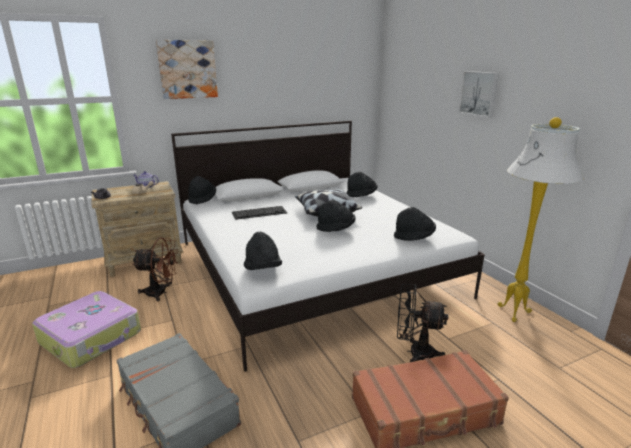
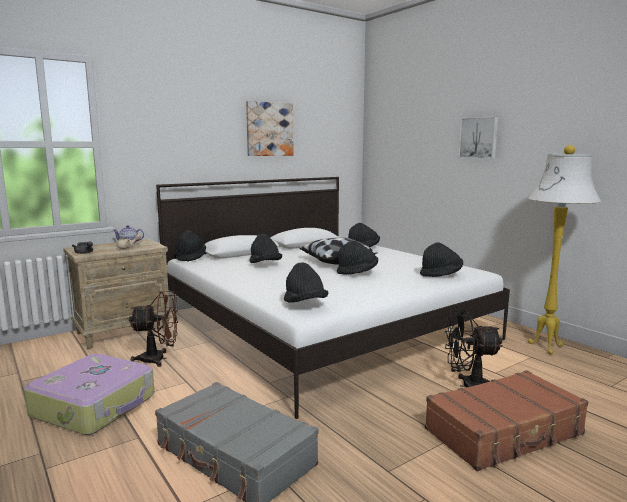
camera: 10 degrees left, 10 degrees down
(187, 69) = (176, 116): picture -> picture (269, 129)
(260, 212) = (265, 264): keyboard -> black hat

